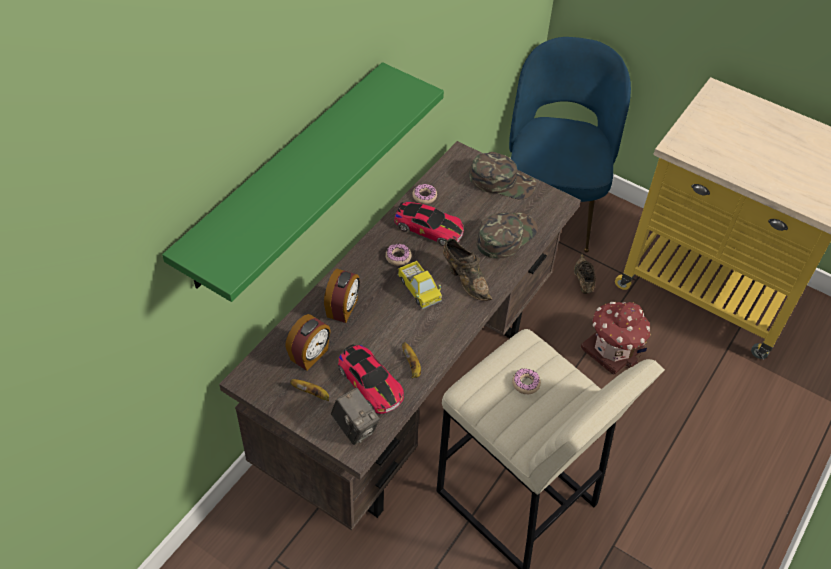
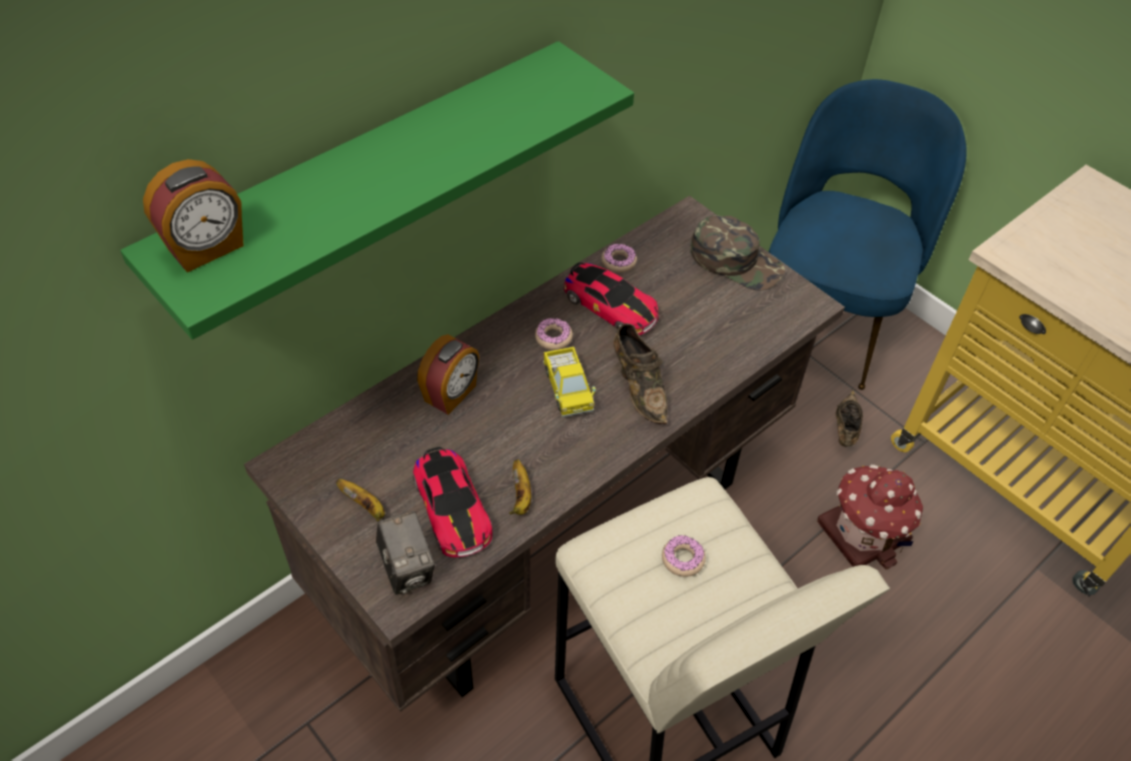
camera: 15 degrees right, 0 degrees up
(310, 355) = (382, 450): alarm clock -> alarm clock (206, 249)
(505, 236) = (717, 337): green cap -> none

